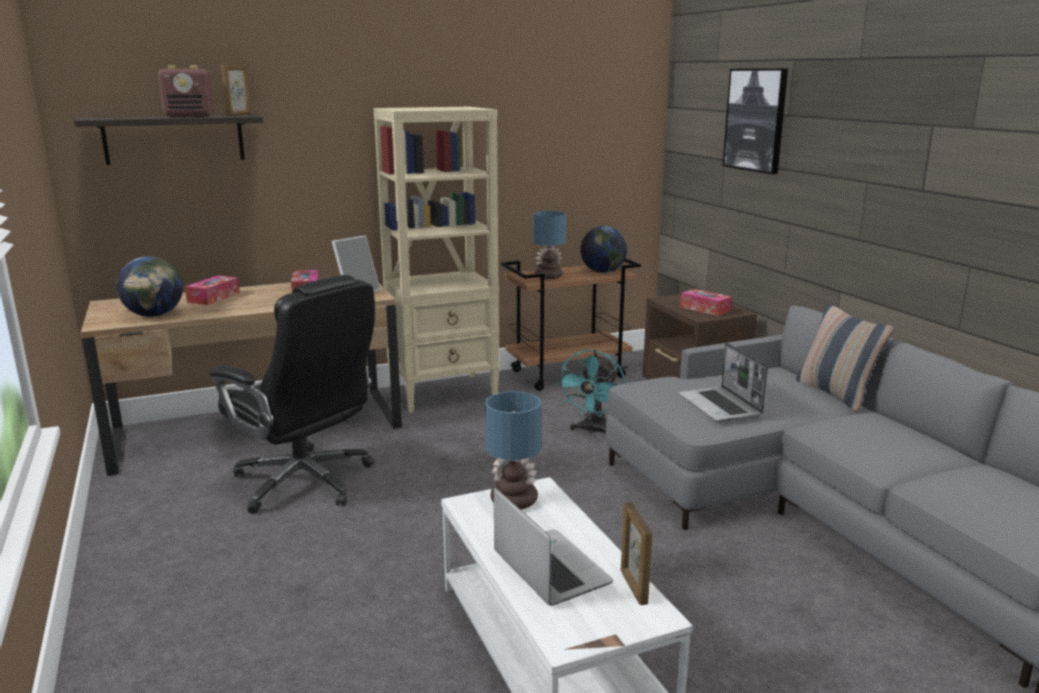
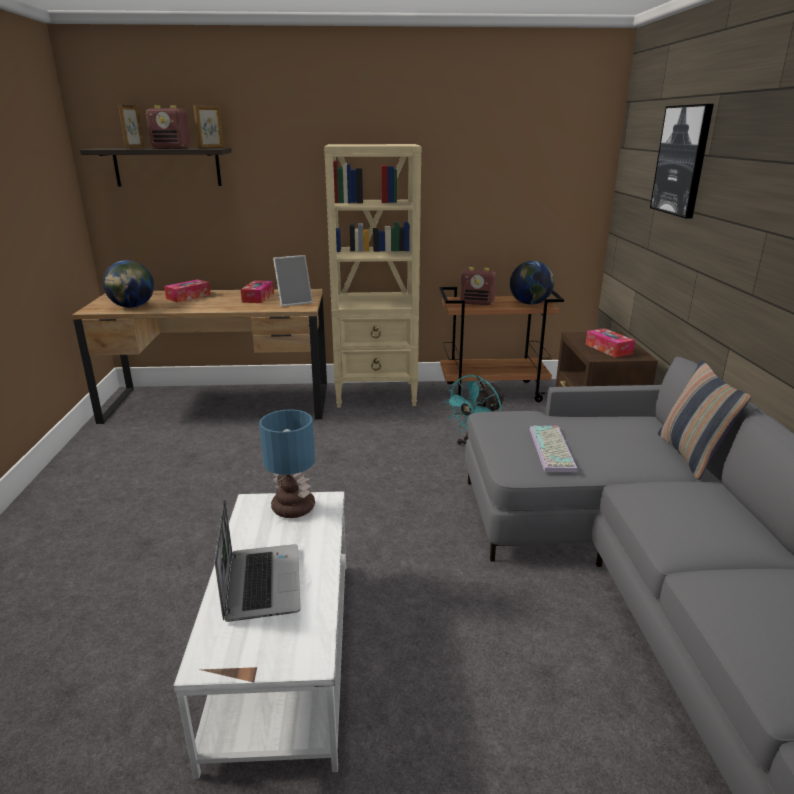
camera: 20 degrees right, 5 degrees up
(305, 482) = (218, 453): black office chair -> none
(549, 276) = (477, 303): table lamp -> radio
(633, 587) = (316, 621): picture frame -> picture frame (134, 148)
(721, 406) = (553, 450): laptop -> keyboard

